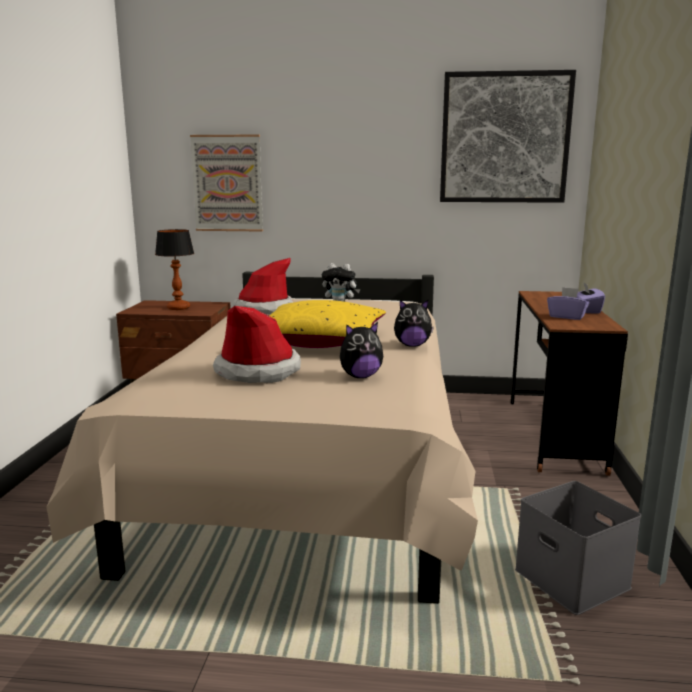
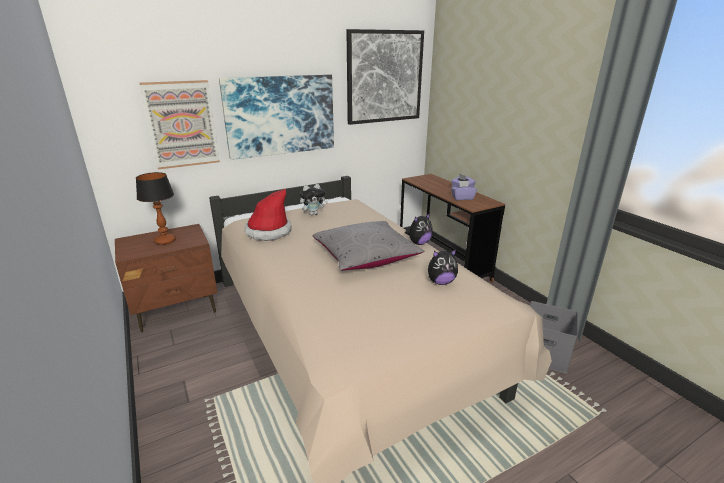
camera: 35 degrees left, 10 degrees up
(257, 371) = (379, 300): hat -> none
(320, 342) = (365, 256): yellow pillow -> grey pillow
(343, 182) = (280, 115): none -> picture
(360, 376) = (440, 282): plush toy -> plush toy turned 45 degrees clockwise

